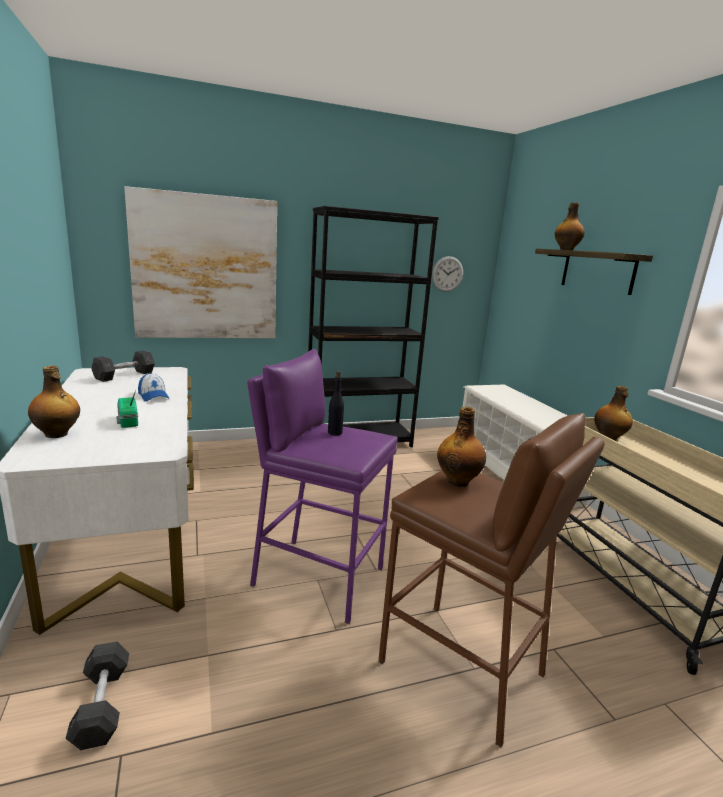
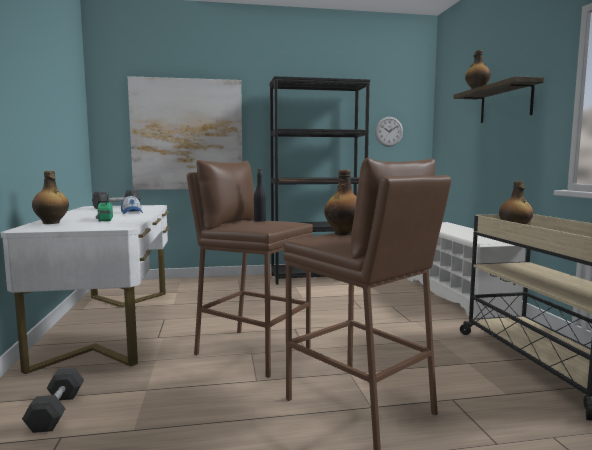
camera: 10 degrees right, 10 degrees down
(318, 576) = (252, 351): purple stool -> brown stool

